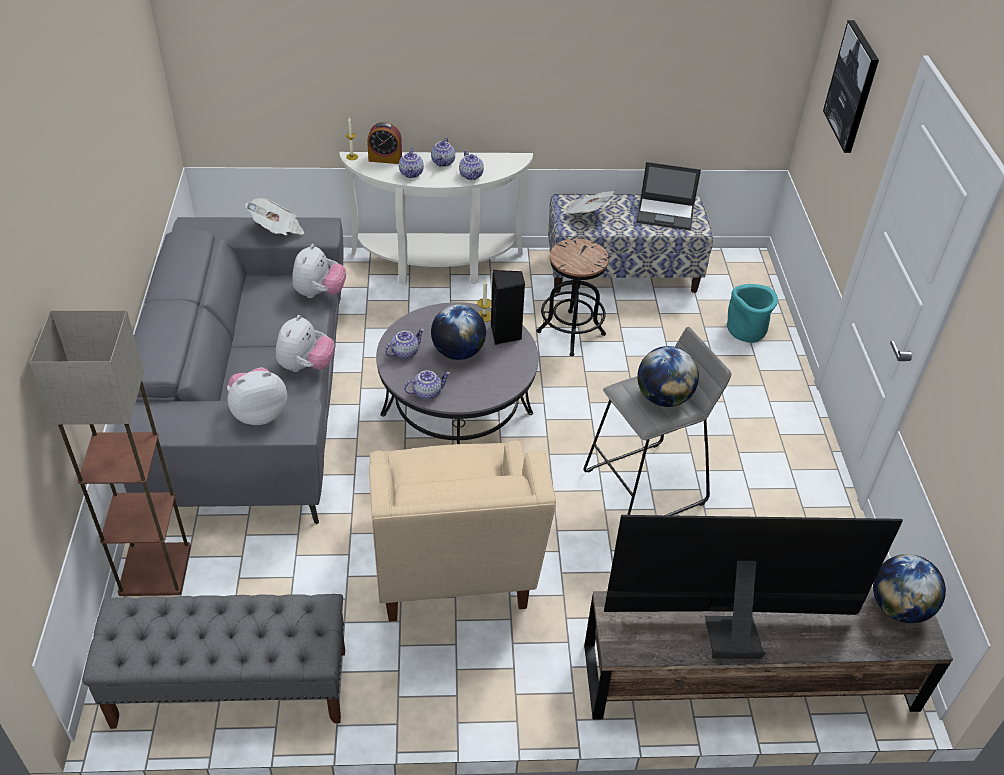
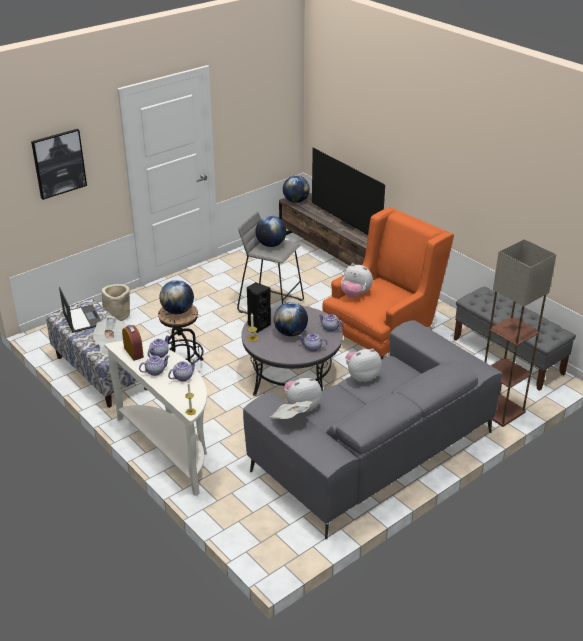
camera: 125 degrees left, 10 degrees down
(259, 413) = (425, 338): plush toy -> plush toy (355, 294)
(385, 159) = (177, 396): alarm clock -> alarm clock (133, 352)
(453, 570) = (382, 332): beige armchair -> orange armchair
(581, 256) = (177, 311): none -> globe
(746, 330) = (117, 315): turquoise planter -> beige planter

